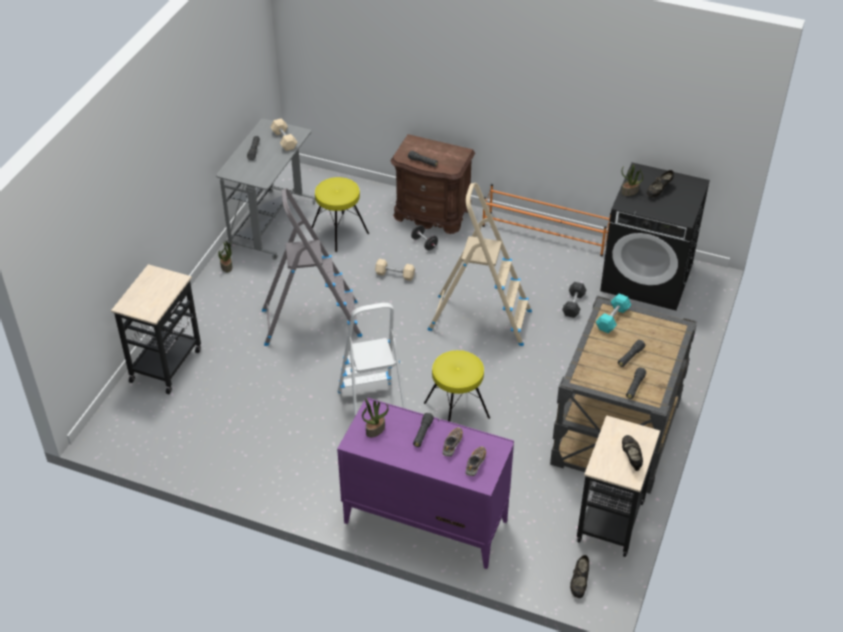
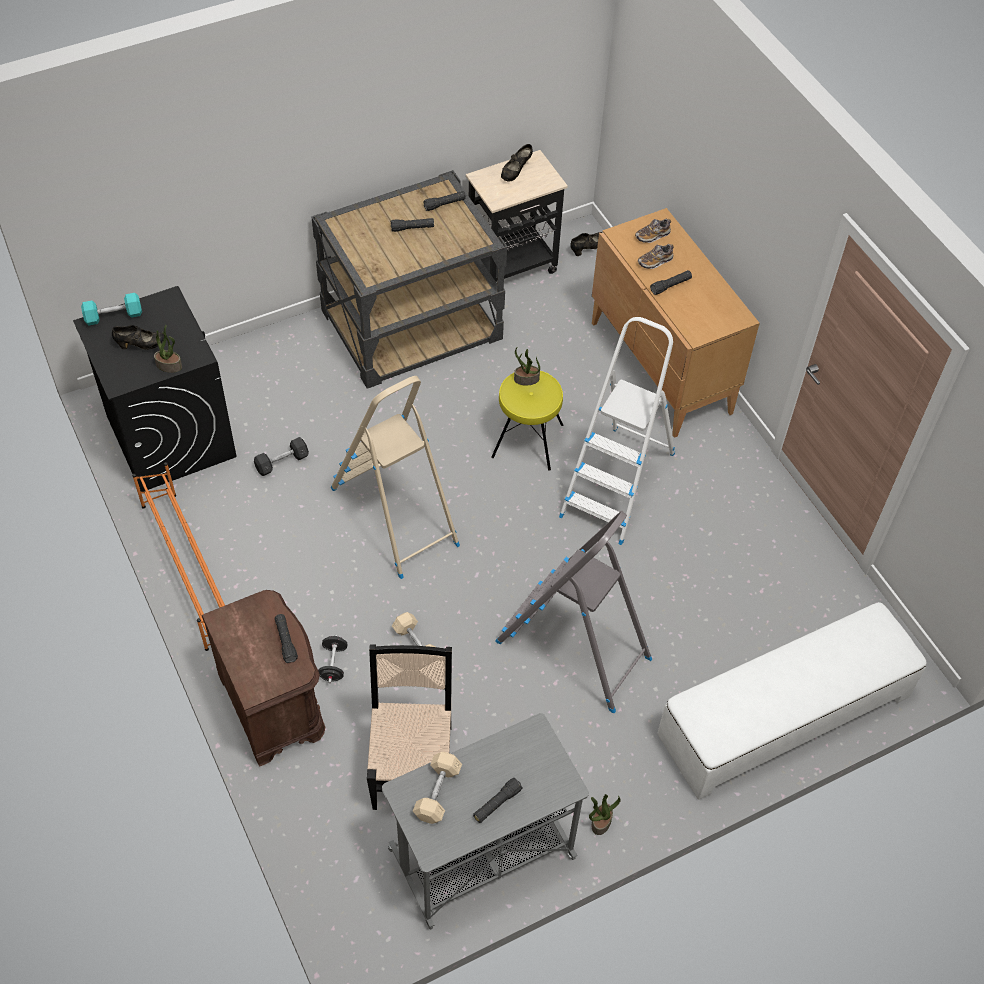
camera: 140 degrees left, 10 degrees up
(166, 365) = (783, 716): cart -> white bench
(339, 232) = (412, 766): yellow stool -> chair
(375, 429) = (709, 316): potted plant -> potted plant (526, 379)
(425, 521) = (660, 368): purple cabinet -> brown cabinet
(612, 319) = (379, 267): turquoise dumbbell -> turquoise dumbbell (113, 316)

